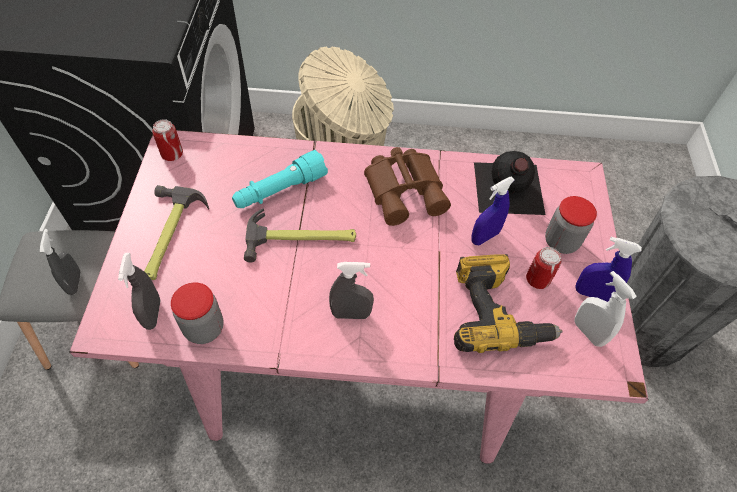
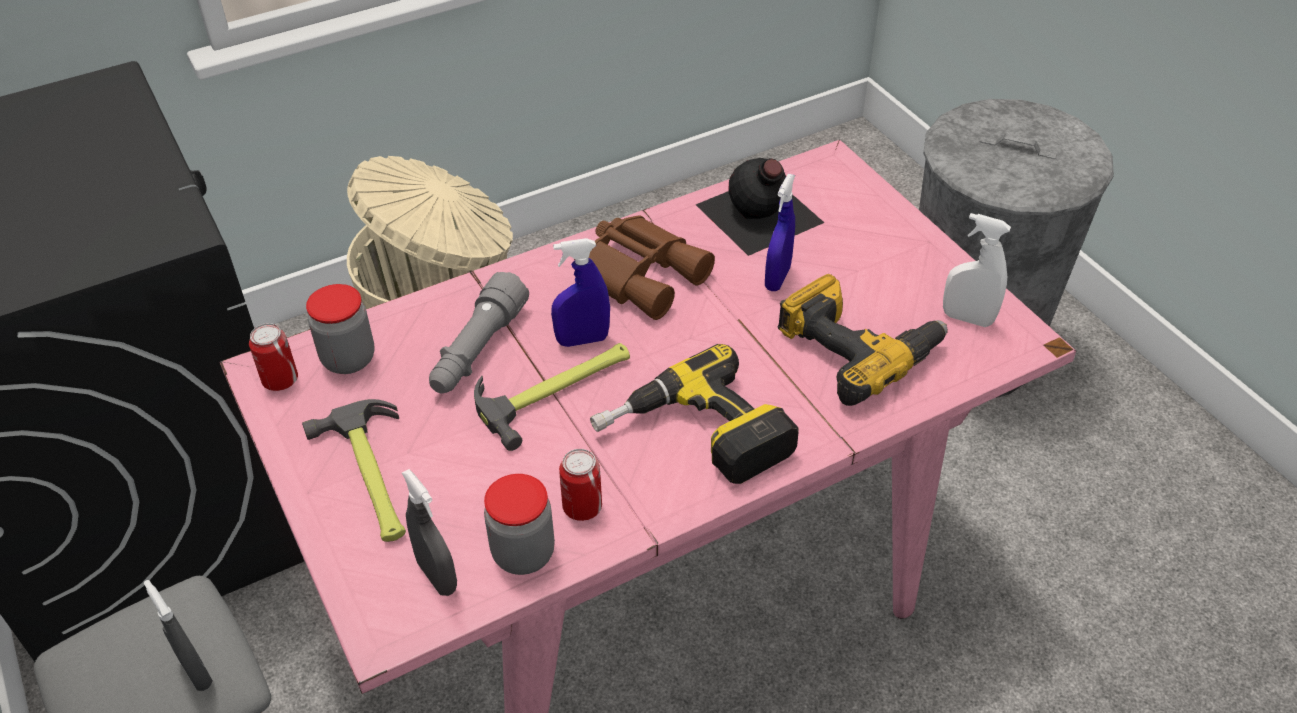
camera: 30 degrees left, 10 degrees down
(280, 190) = (478, 350): turquoise flashlight -> grey flashlight
(351, 314) = (694, 439): grey spray bottle -> power drill
(537, 279) = (872, 293): can -> can (582, 507)
(561, 241) = (864, 242): jar -> jar (348, 359)
(592, 294) = (940, 278): blue spray bottle -> blue spray bottle (582, 340)

